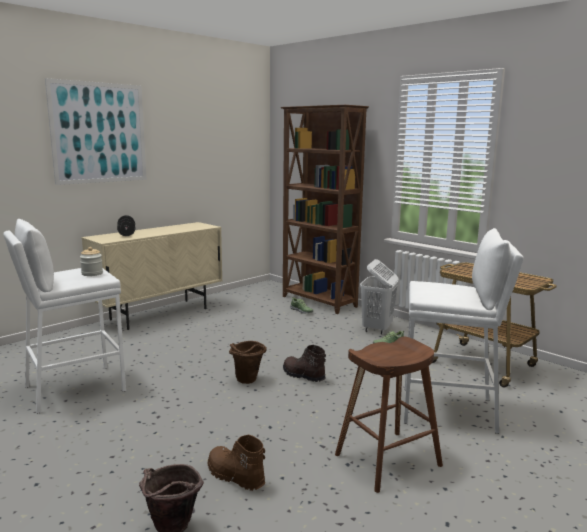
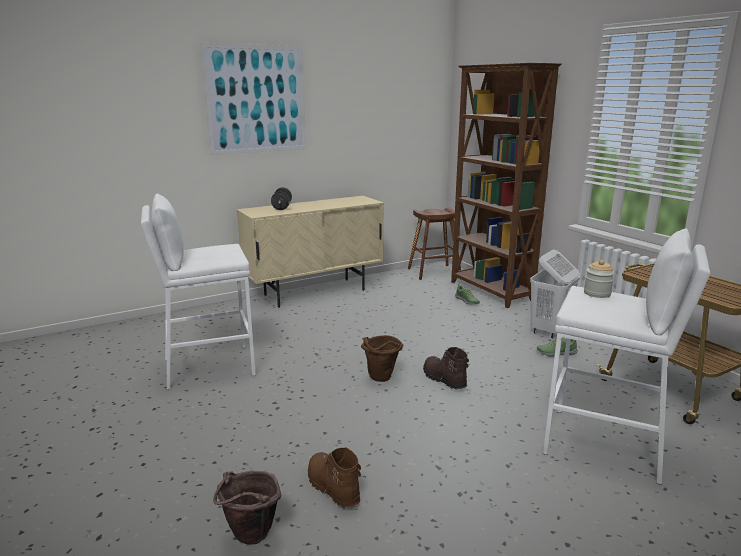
camera: 15 degrees right, 5 degrees up
(92, 273) = (224, 253): jar -> jar (597, 293)
(388, 460) = (509, 496): brown stool -> brown stool (434, 272)

